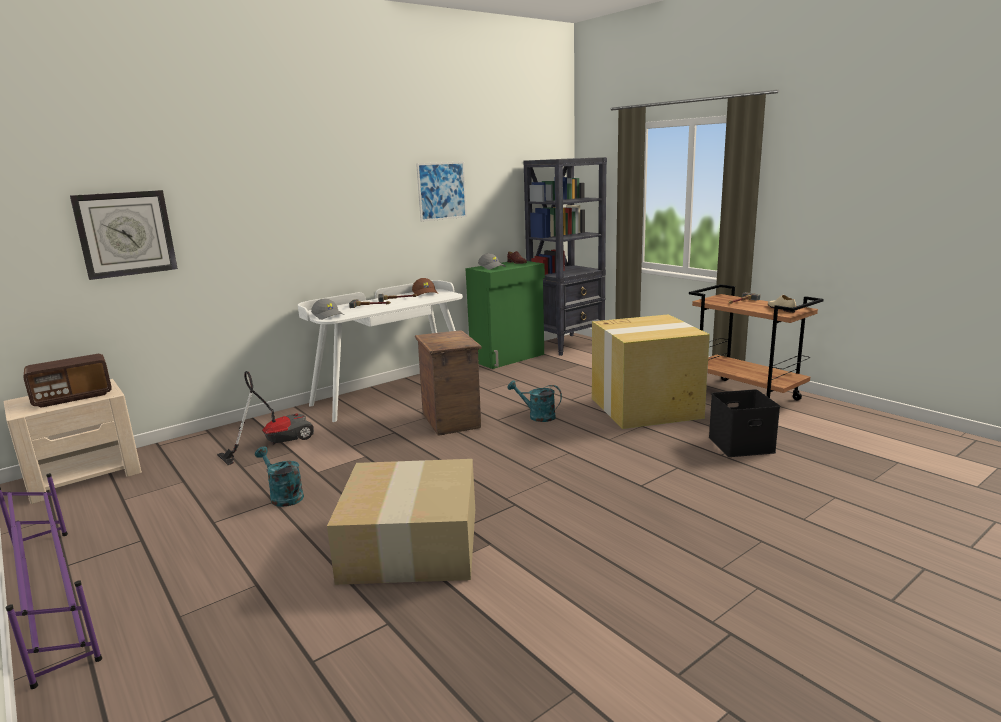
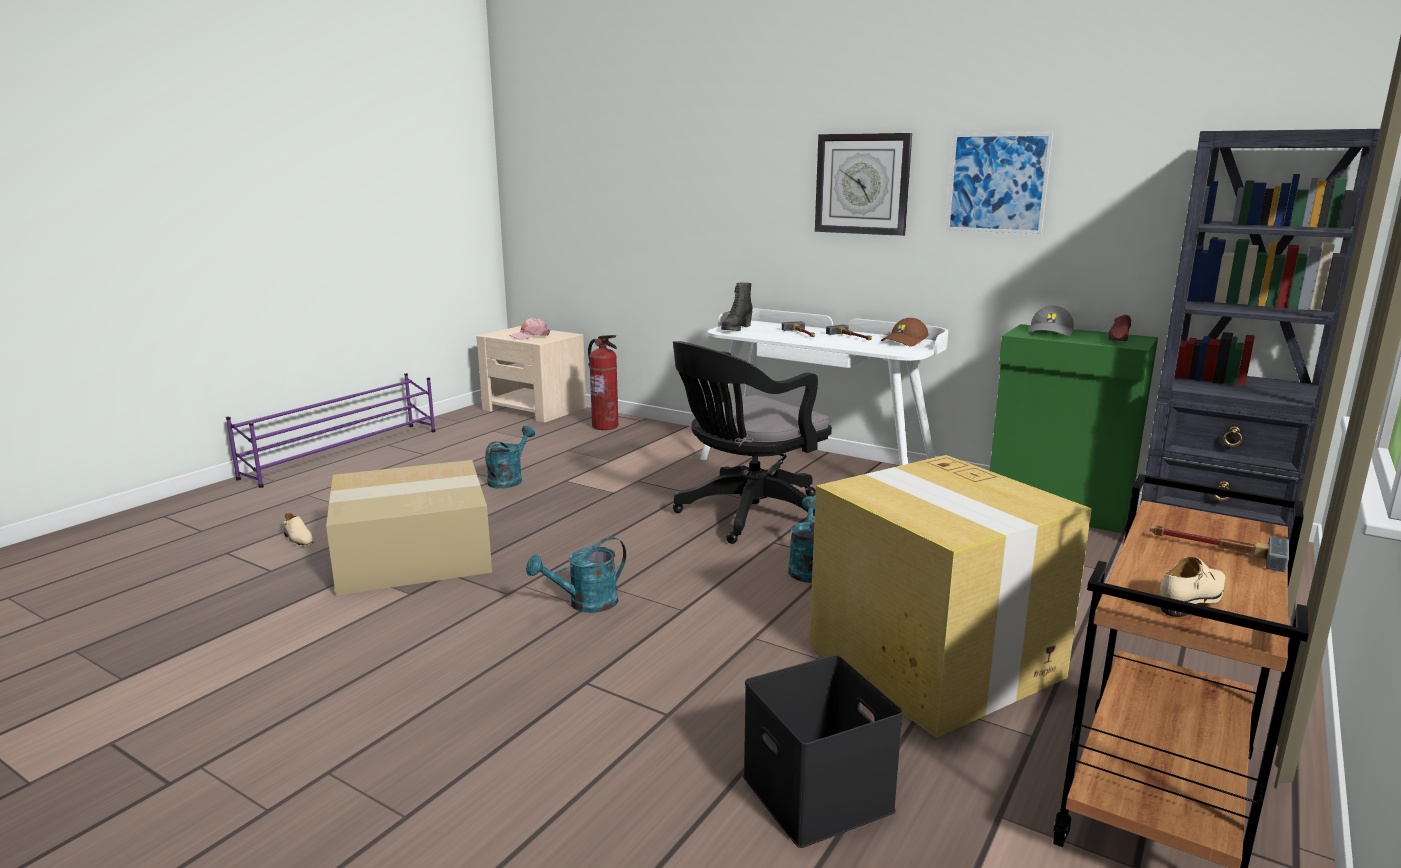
camera: 70 degrees right, 0 degrees up
(73, 397) = (530, 336): radio -> pink cap
(126, 234) = (610, 196): wall clock -> wall clock (862, 184)
(200, 447) = (605, 426): none -> fire extinguisher
(274, 442) = (630, 448): vacuum cleaner -> none
(318, 611) = (298, 539): none -> beige shoe
(328, 315) = (736, 329): grey cap -> black boot
(451, 421) = (747, 515): crate -> black office chair
(546, 479) = (585, 604): none -> turquoise watering can

